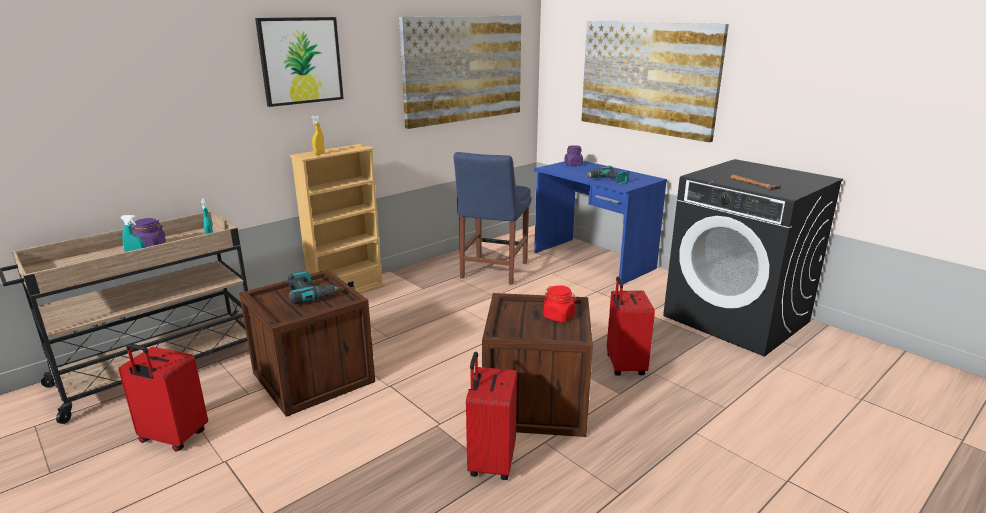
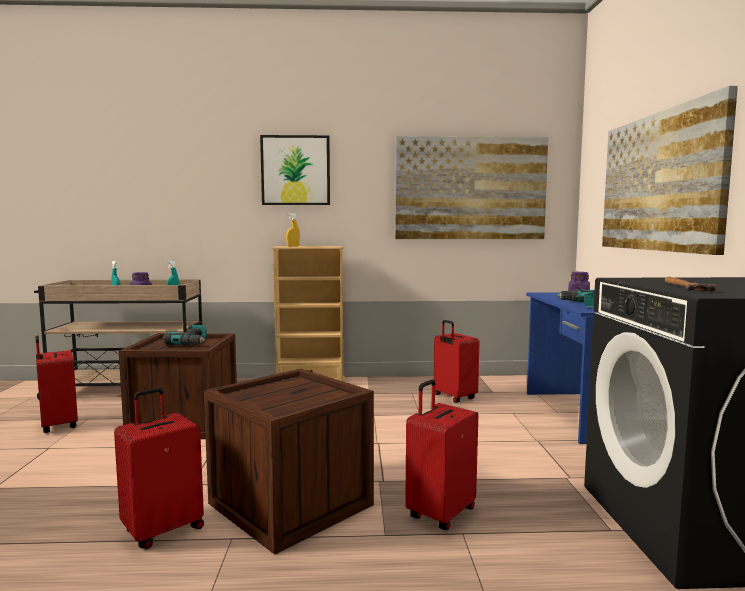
camera: 40 degrees right, 15 degrees down
(492, 271) = (453, 397): blue chair -> red suitcase
(559, 317) = (312, 397): red jar -> none

